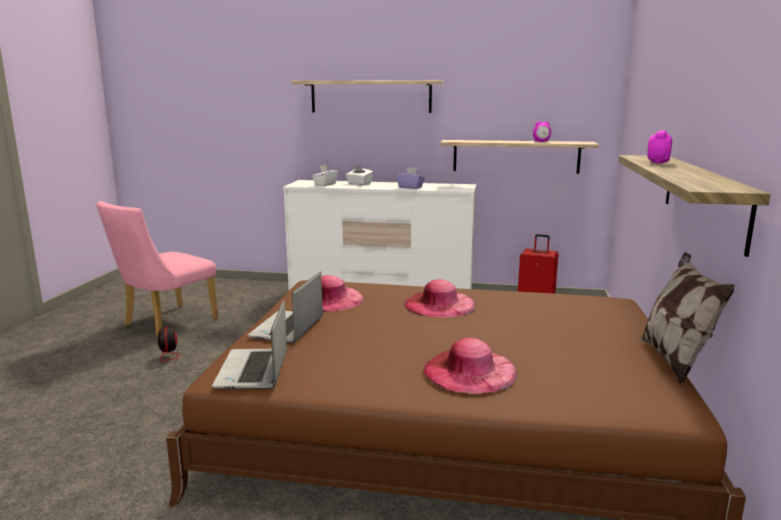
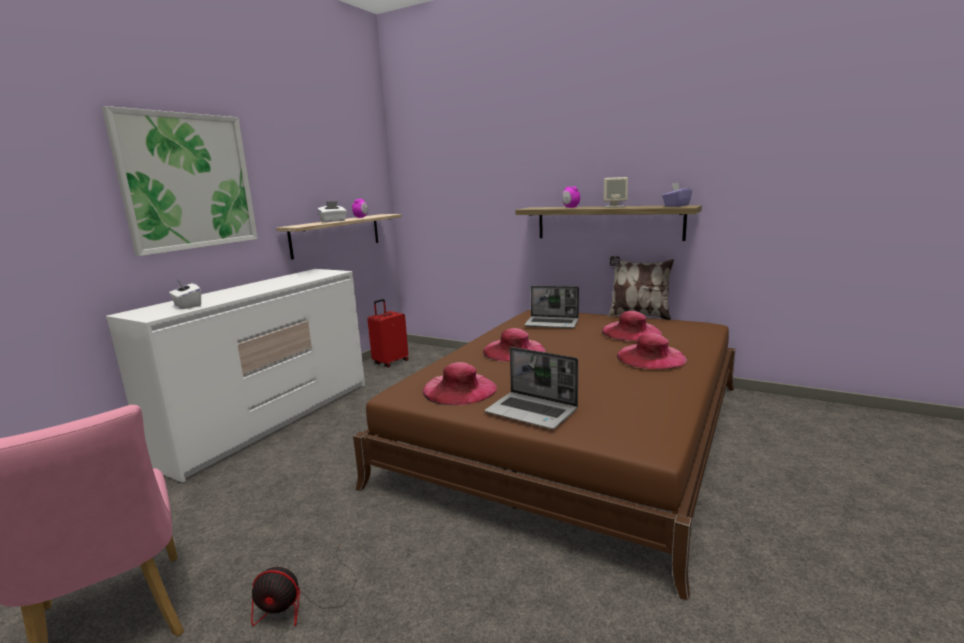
camera: 70 degrees left, 0 degrees up
(254, 371) = (638, 430): laptop -> laptop (552, 323)
(359, 184) = (220, 295): white tissue box -> white tissue box (333, 221)
(370, 96) = (188, 182): shelf -> picture
(410, 187) = (289, 282): purple tissue box -> purple tissue box (676, 206)
(565, 354) = (631, 331): none -> pink hat
(685, 171) = (614, 206): none -> beige speaker

